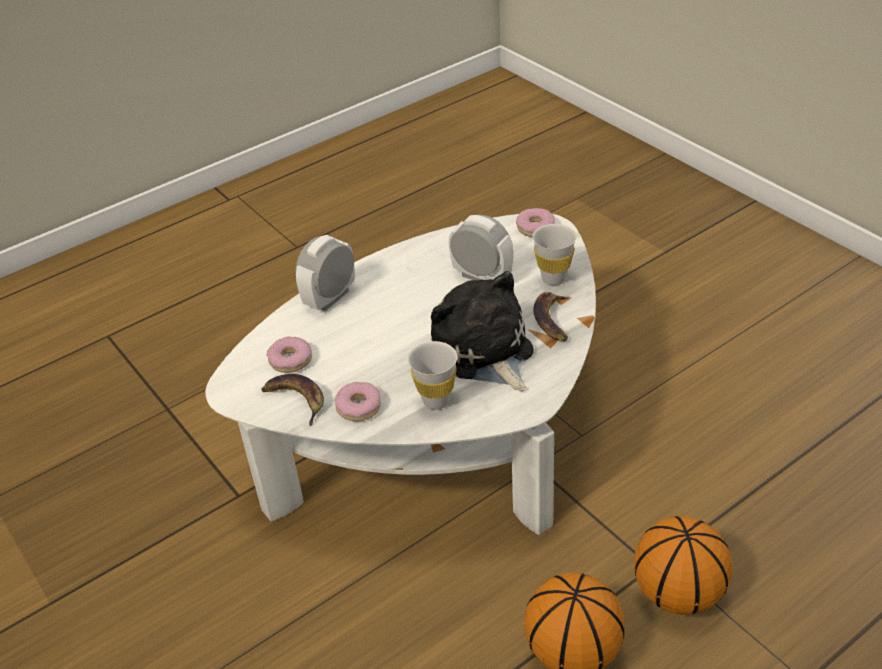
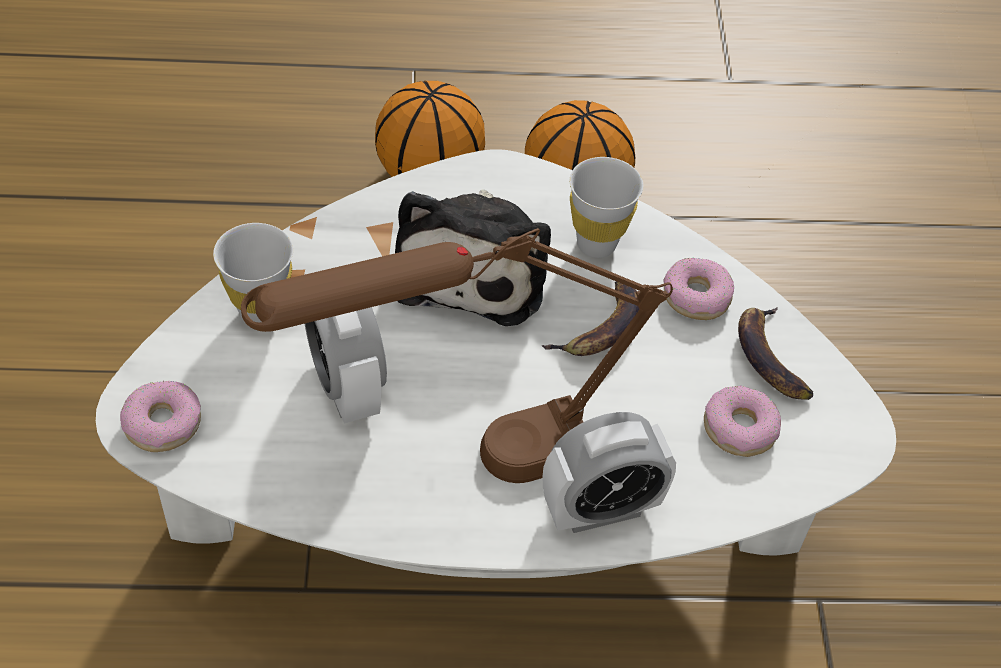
camera: 150 degrees left, 10 degrees up
(401, 280) = (464, 466): none -> brown table lamp
(551, 320) = (344, 255): banana -> banana (601, 329)

